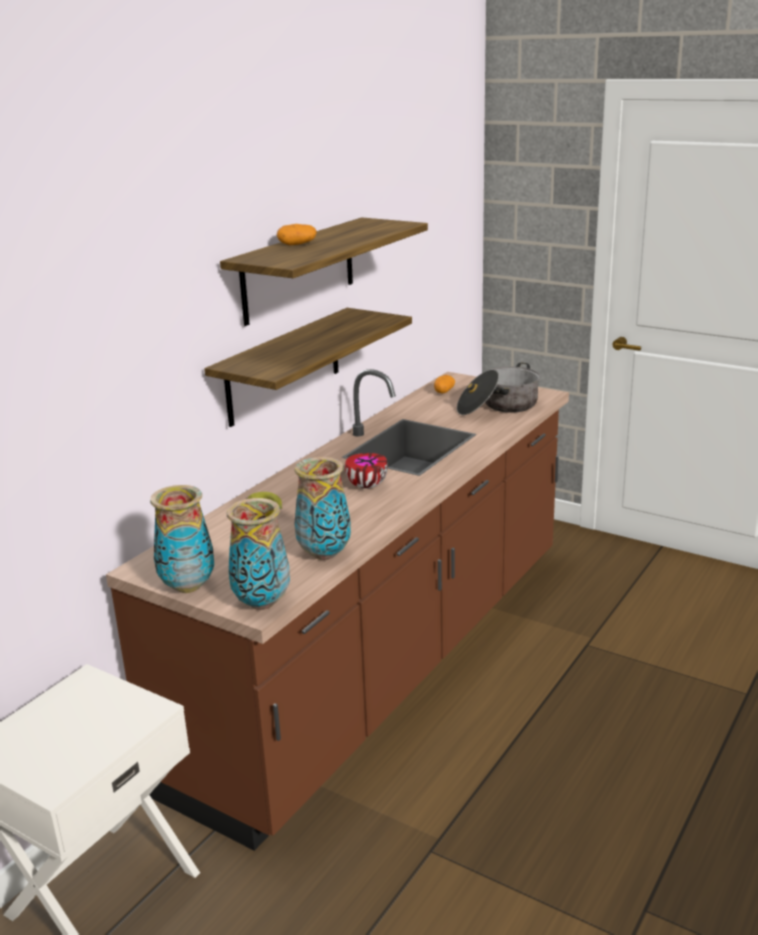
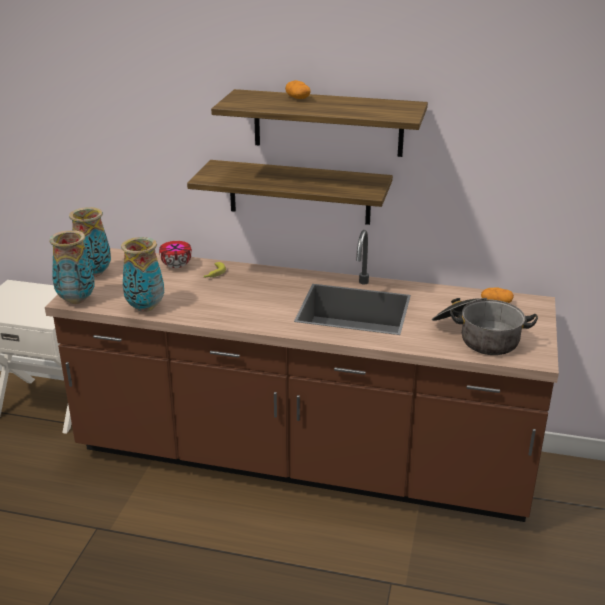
camera: 70 degrees right, 5 degrees up
(366, 485) = (263, 302): bowl -> bowl (177, 265)

